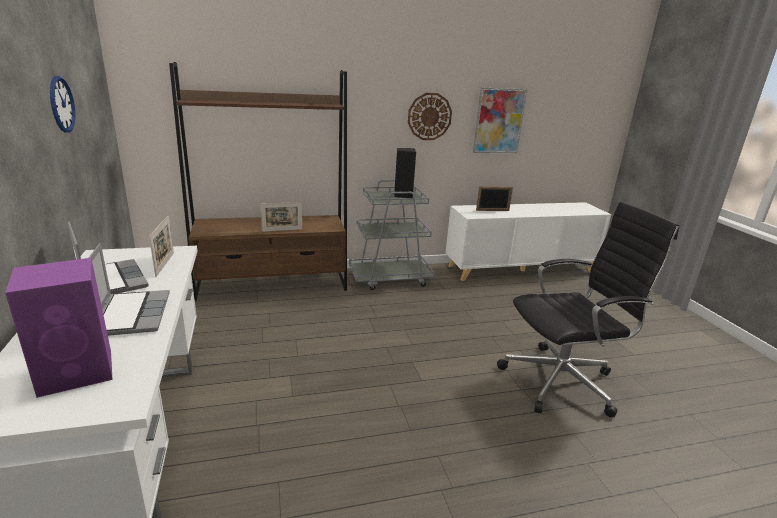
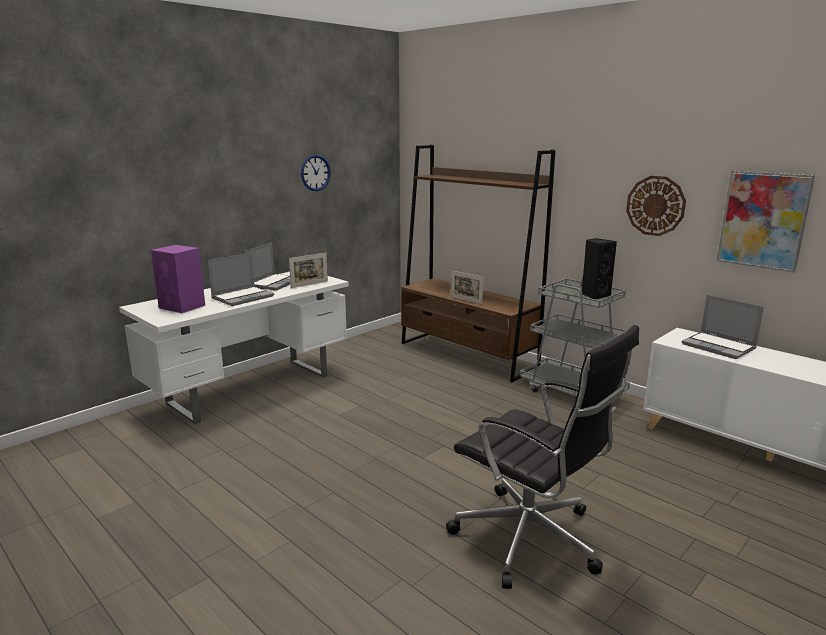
camera: 60 degrees right, 5 degrees down
(492, 210) = (719, 347): picture frame -> laptop

